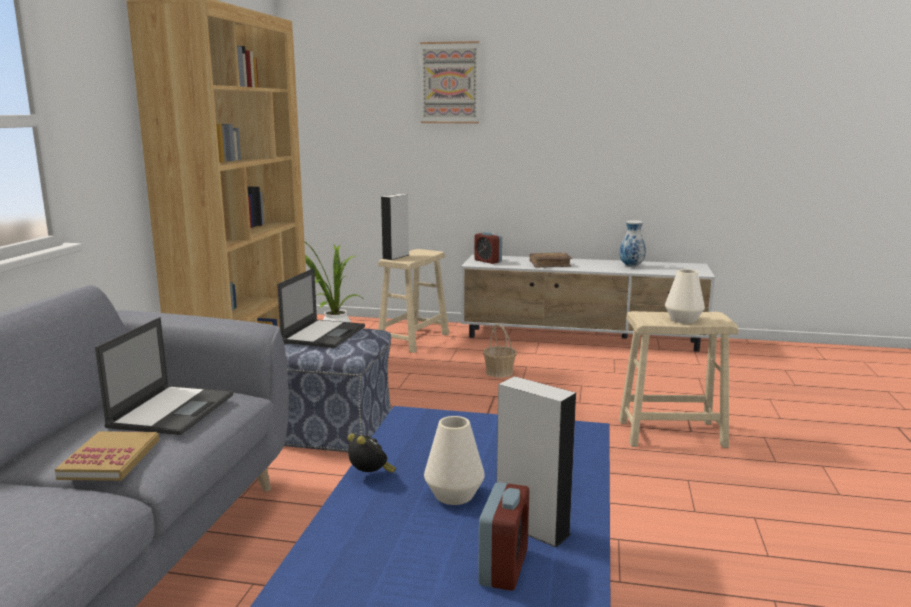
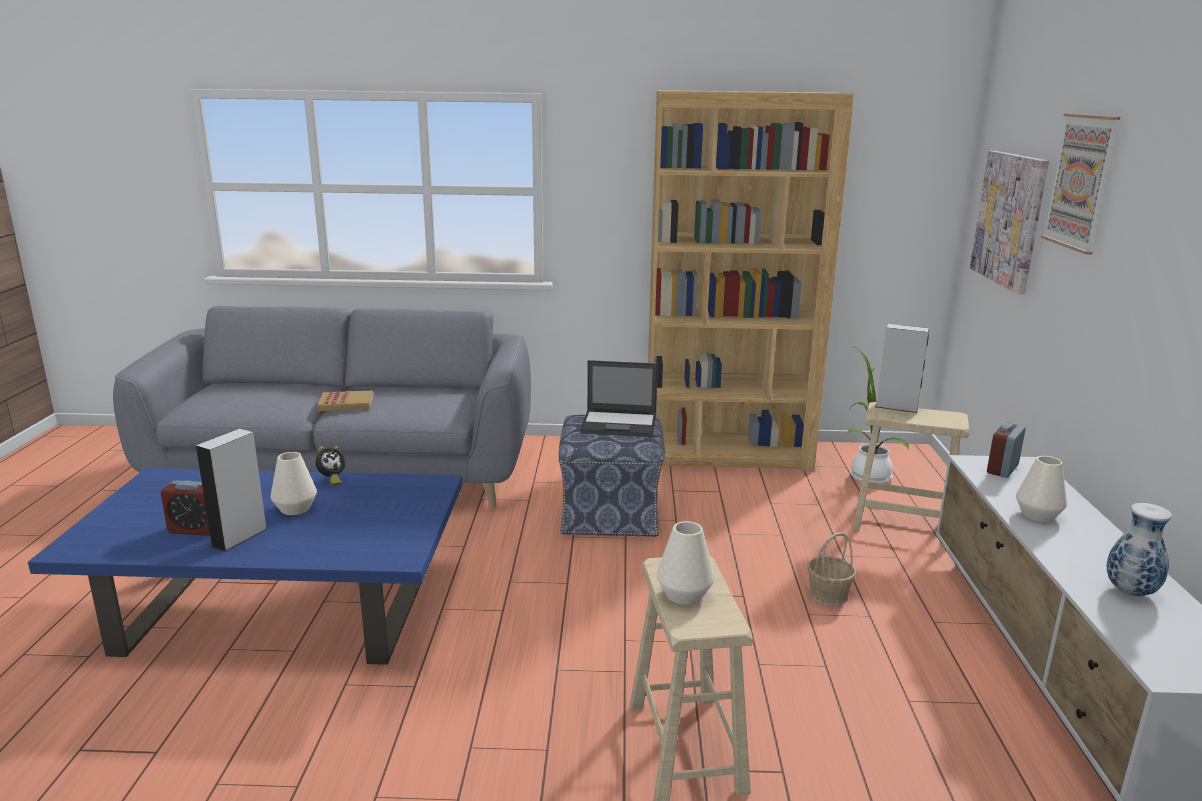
camera: 80 degrees right, 5 degrees up
(172, 410) = (417, 402): laptop -> none
(364, 119) = (1009, 219): none -> picture
(550, 265) = (1037, 515): brown book -> white vase

